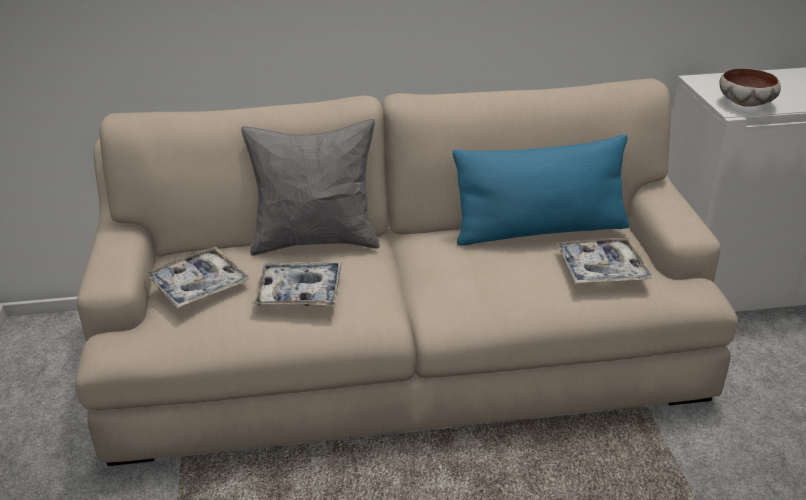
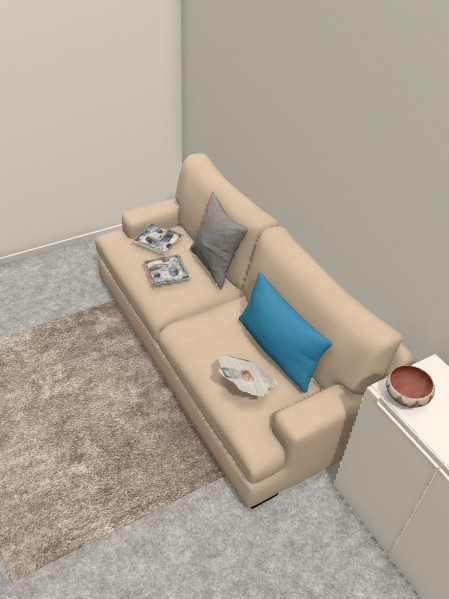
camera: 65 degrees right, 10 degrees up
(601, 269) = (247, 386): tray -> newspaper

